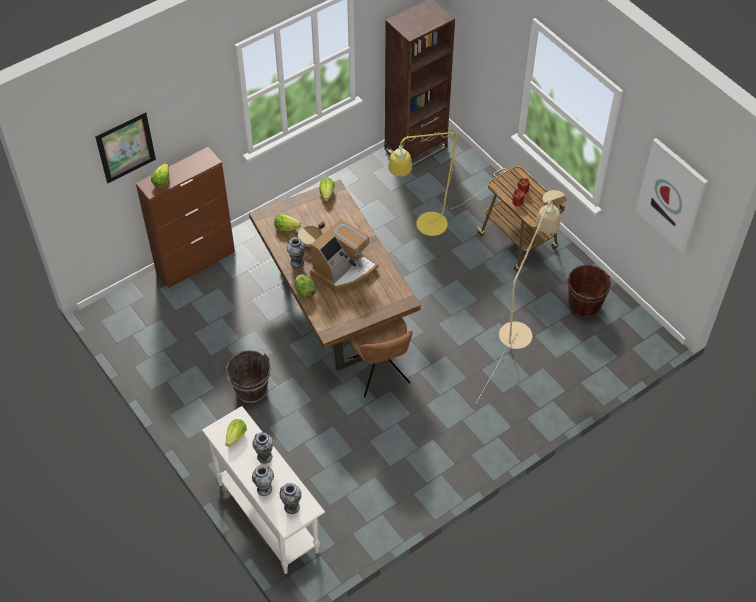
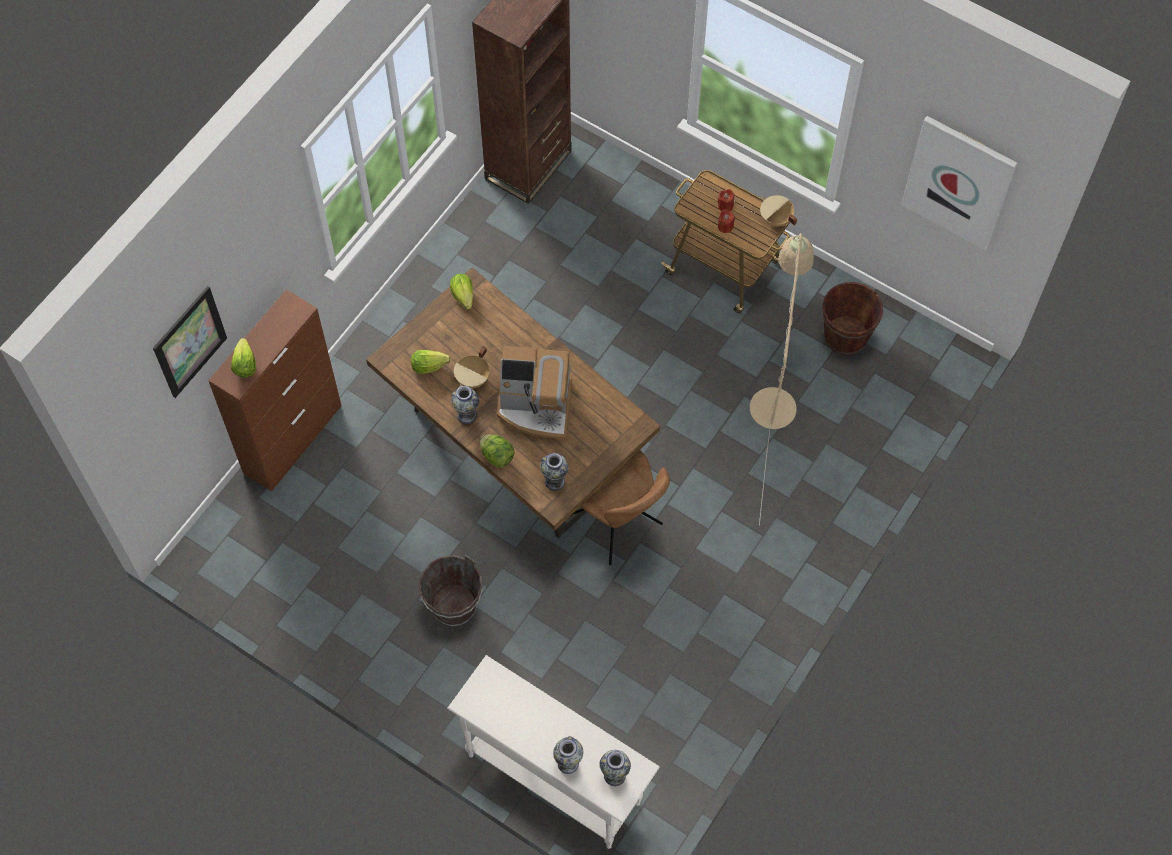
camera: 20 degrees left, 10 degrees up
(236, 436) = (498, 702): lettuce -> none
(264, 456) = (548, 718): vase -> vase (554, 482)
(343, 270) = (535, 406): coffee machine -> coffee machine turned 75 degrees clockwise
(425, 228) = (591, 285): yellow floor lamp -> none

